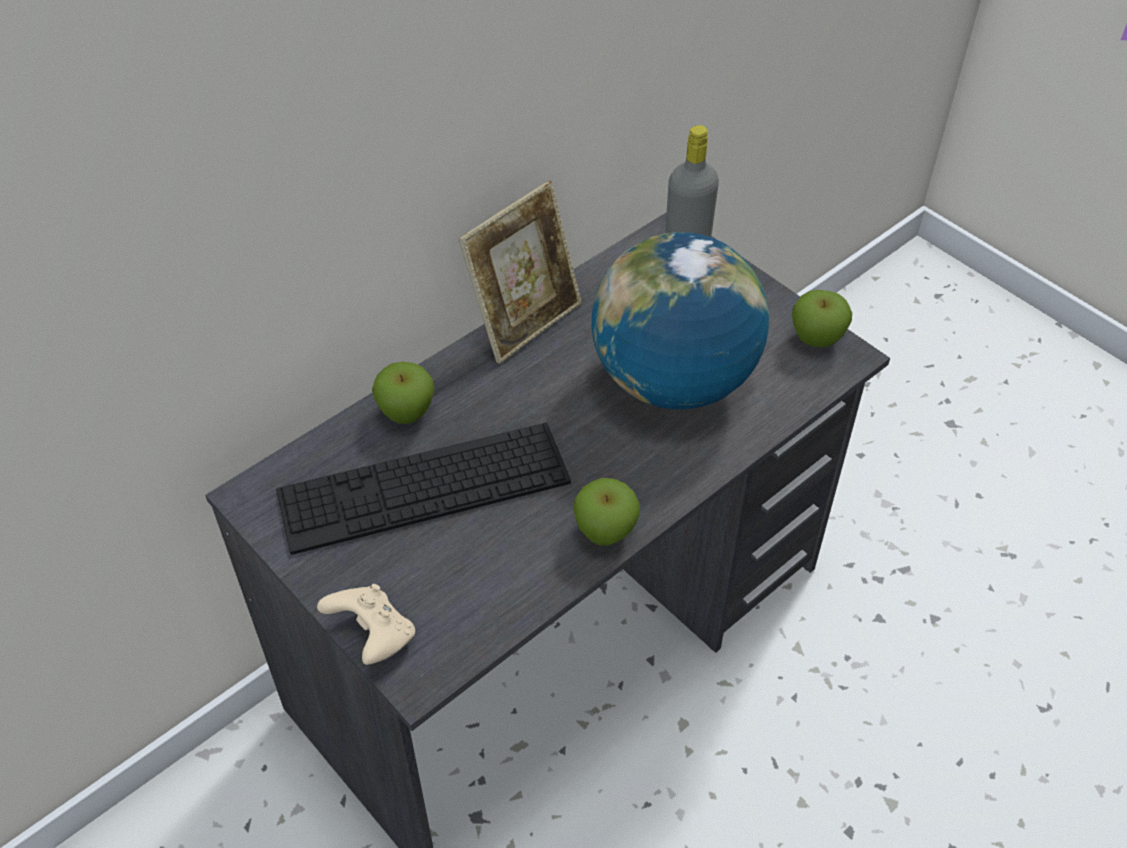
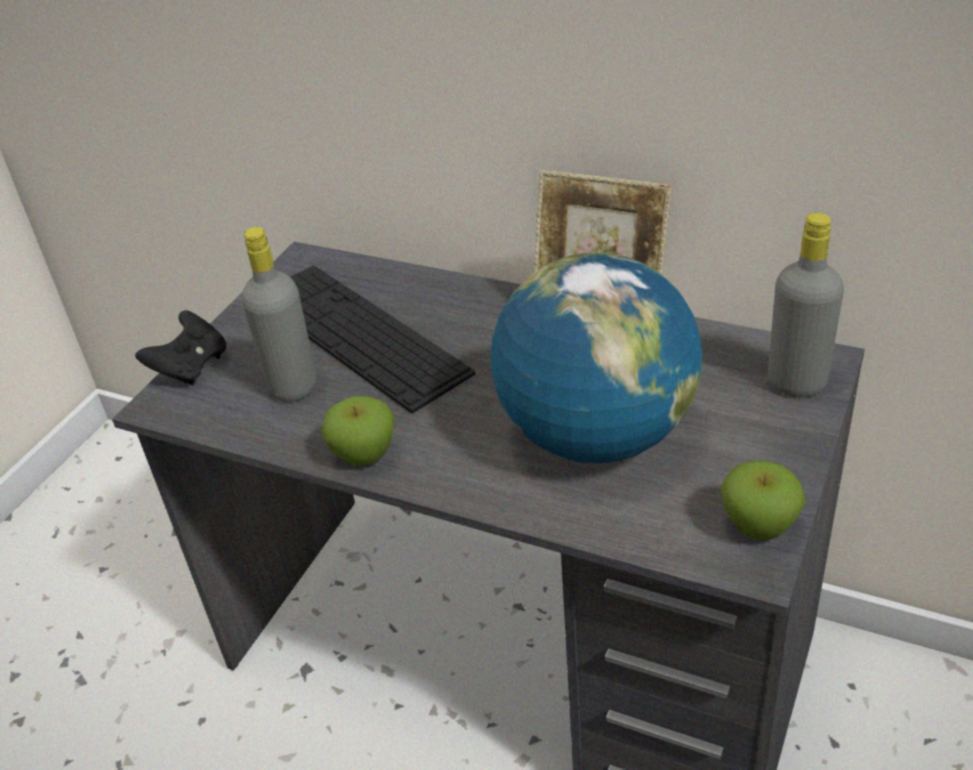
camera: 70 degrees right, 10 degrees down
(373, 636) = (191, 367): beige game controller -> black game controller
(406, 413) = (436, 294): apple -> none
(470, 558) = (293, 387): none -> grey bottle

